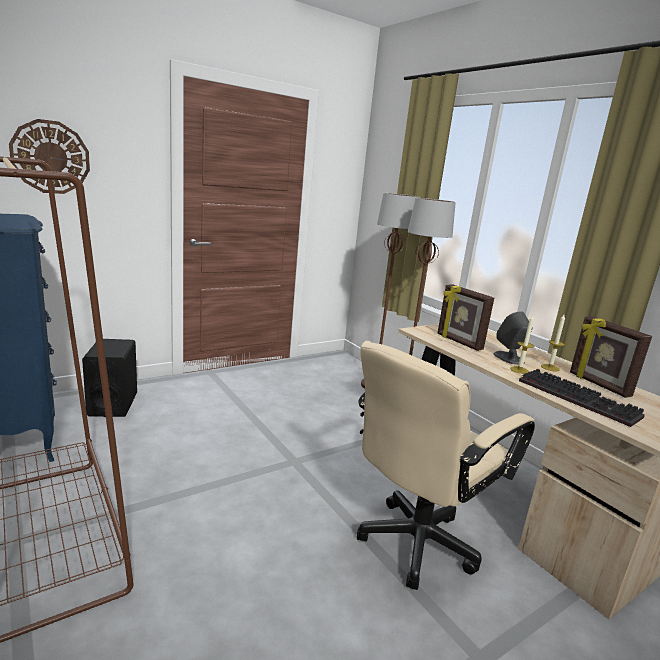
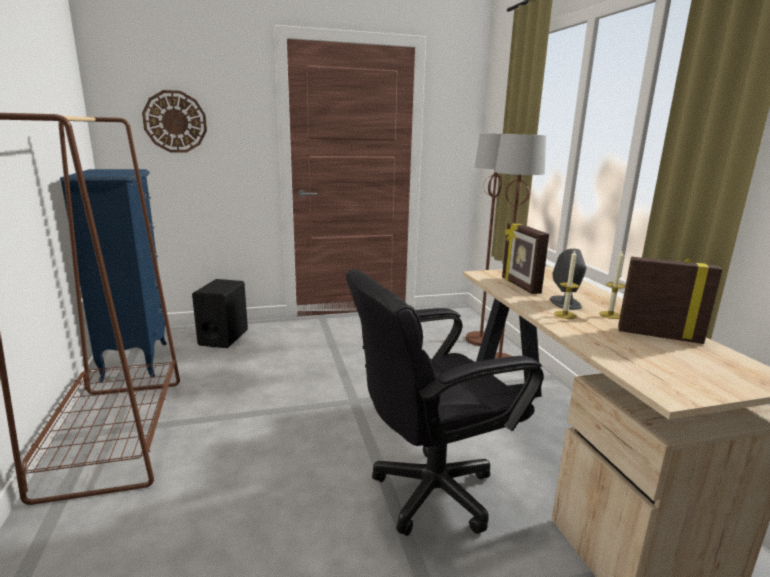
camera: 20 degrees right, 0 degrees up
(413, 548) = (428, 497): beige office chair -> black office chair
(580, 399) = (613, 347): keyboard -> none
(598, 385) = (658, 335): picture frame -> picture frame turned 120 degrees clockwise

